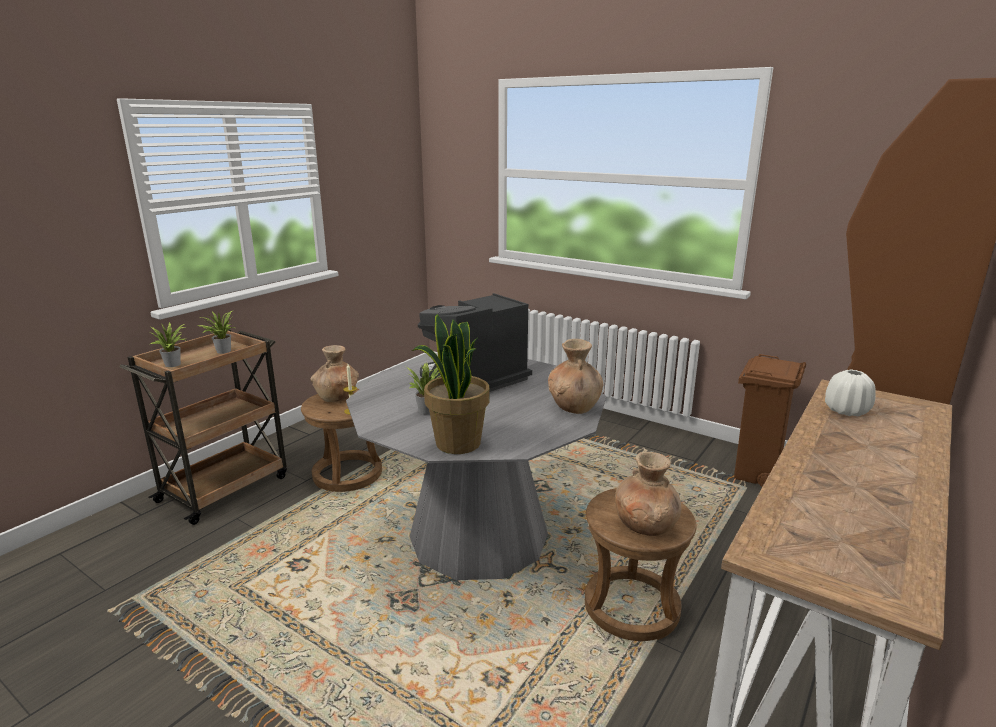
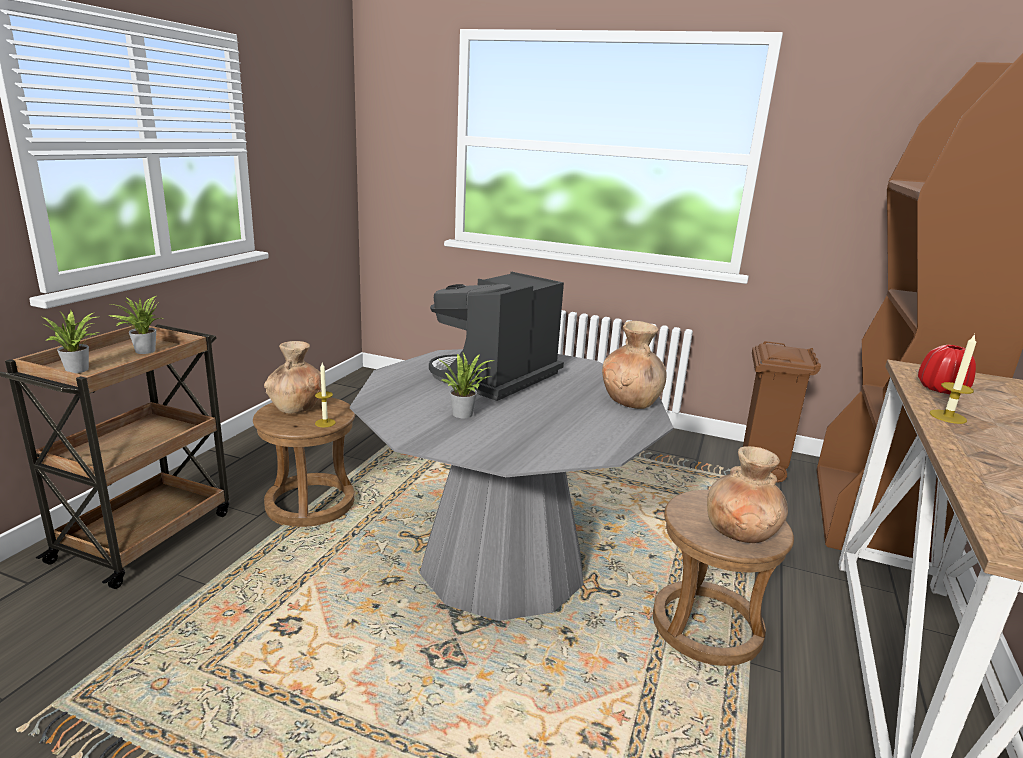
camera: 15 degrees left, 0 degrees up
(457, 443) = (526, 451): potted plant -> none
(823, 437) = (948, 416): none -> candle
(846, 411) = (941, 389): white vase -> red vase

